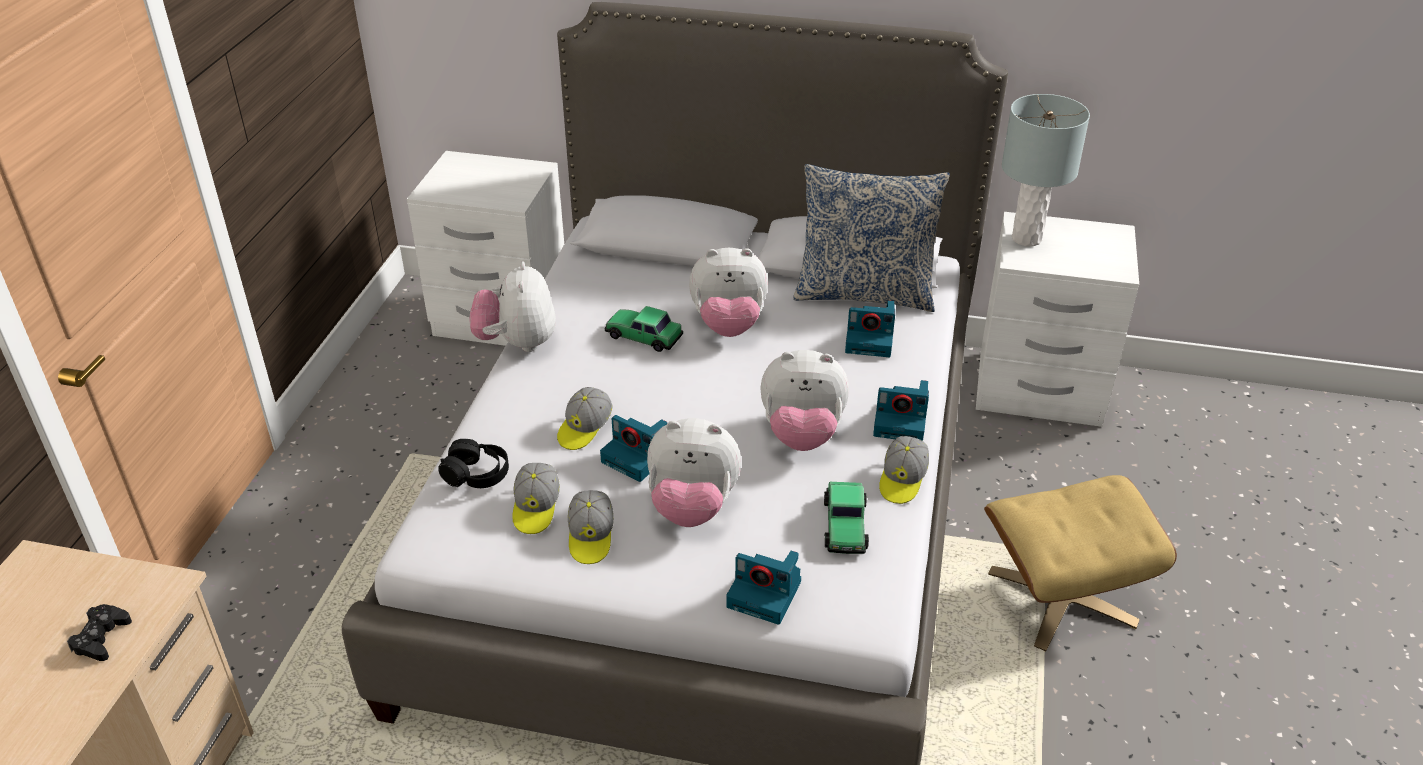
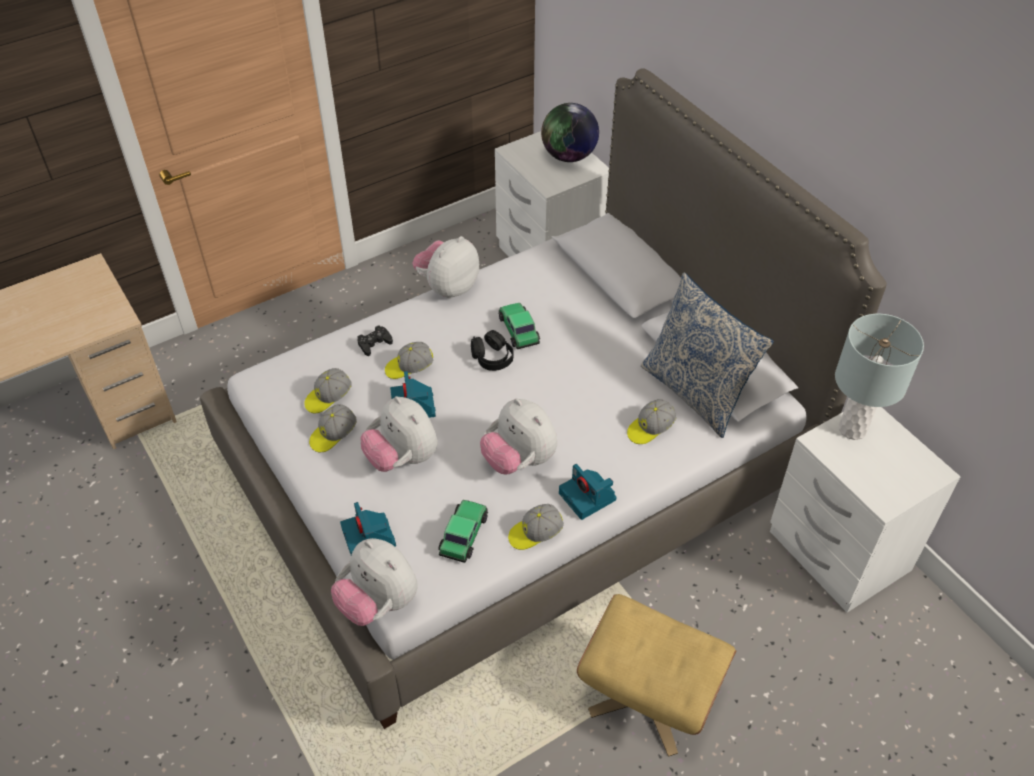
camera: 45 degrees right, 10 degrees up
(101, 638) = (71, 327): black game controller -> black game controller (374, 343)
(476, 474) = (326, 356): black headphones -> black headphones (492, 357)
(496, 170) = (569, 156): none -> globe
(728, 325) = (577, 356): plush toy -> plush toy (378, 602)
(845, 525) = (464, 534): toy car -> toy car turned 150 degrees clockwise
(870, 340) = (650, 428): camera -> cap

